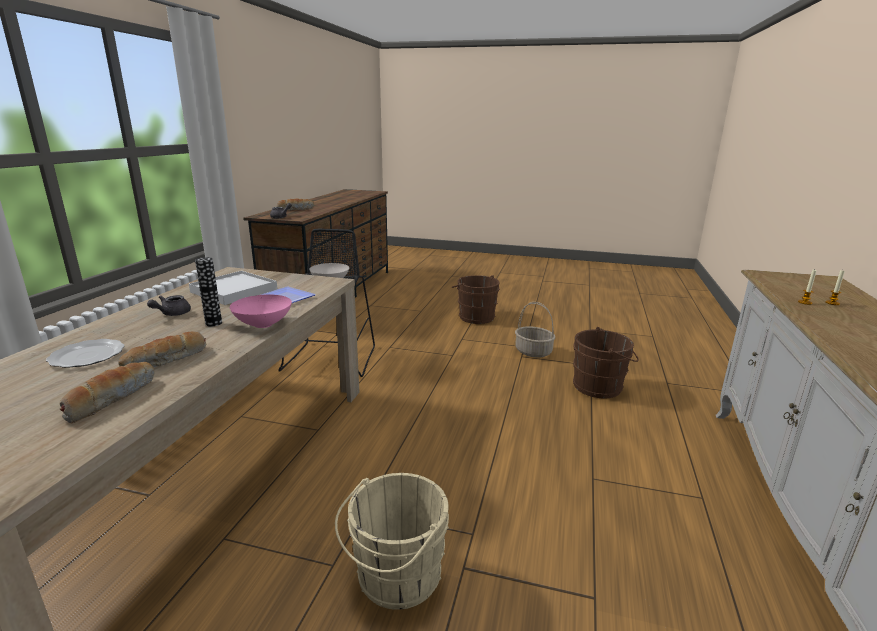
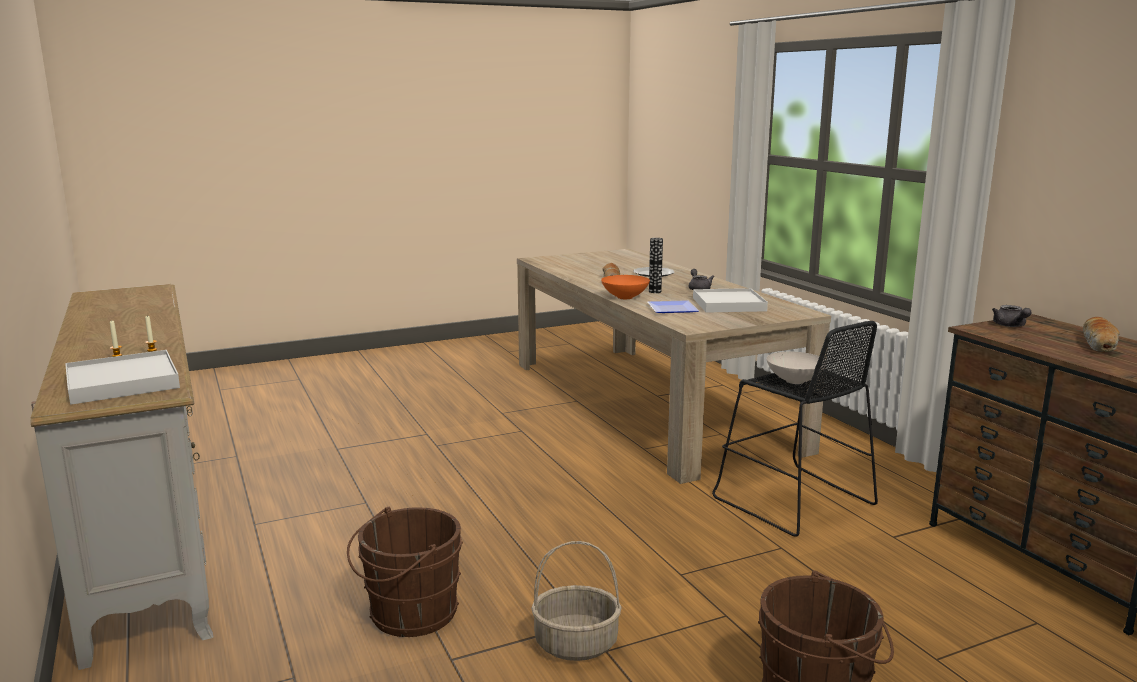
camera: 140 degrees right, 5 degrees down
(111, 398) = (585, 272): bread -> none
(264, 324) = (625, 297): pink bowl -> orange bowl
(395, 578) = (461, 420): beige bucket -> none
(803, 284) = (123, 382): none -> white tray

